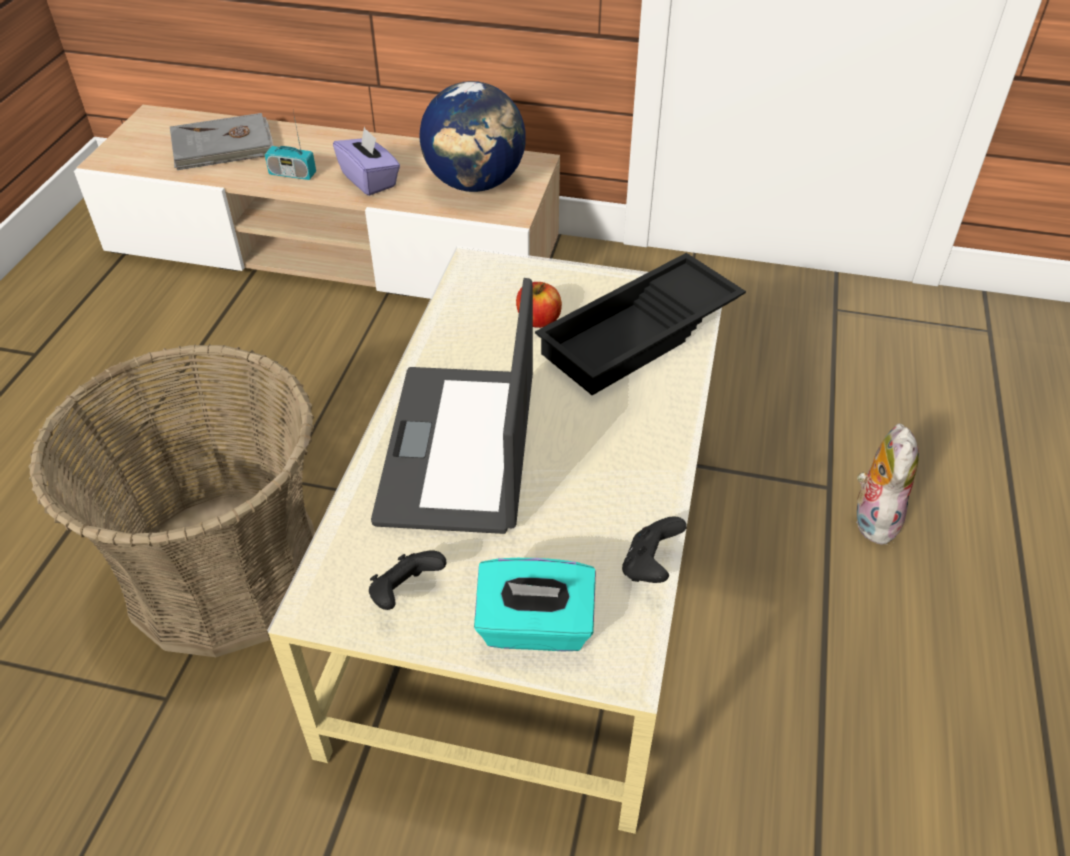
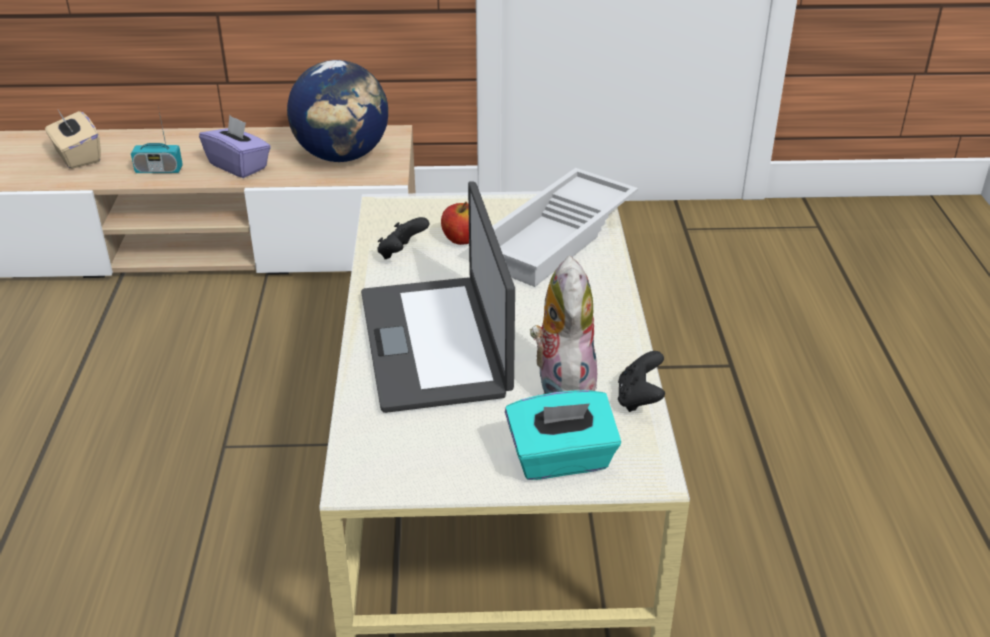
camera: 15 degrees left, 10 degrees down
(223, 147) = (77, 157): grey book -> beige tissue box
(225, 572) = (191, 535): basket -> none
(405, 593) = (435, 456): black game controller -> black game controller (401, 253)
(641, 335) = (557, 237): black tray -> white tray
(872, 517) = (775, 381): plush toy -> plush toy (562, 386)

